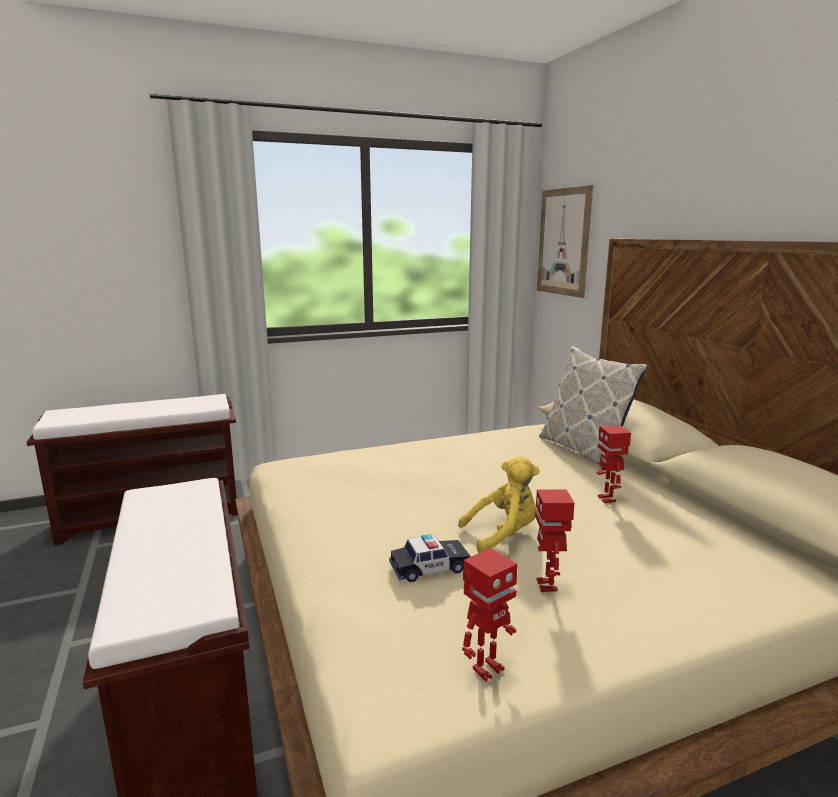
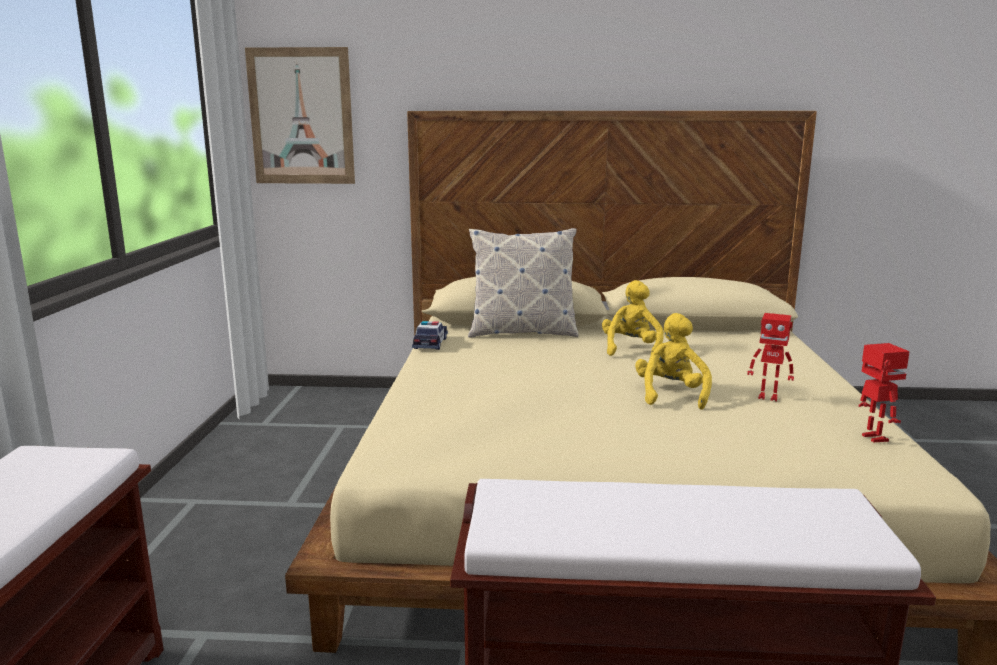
camera: 65 degrees left, 0 degrees up
(430, 567) = (721, 429): toy car -> toy car (430, 343)
(607, 499) = (631, 349): toy robot -> yellow plush toy

